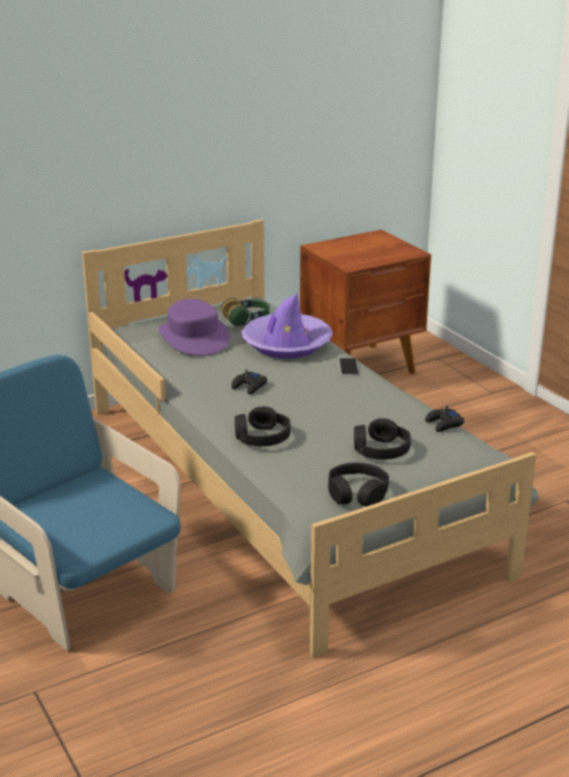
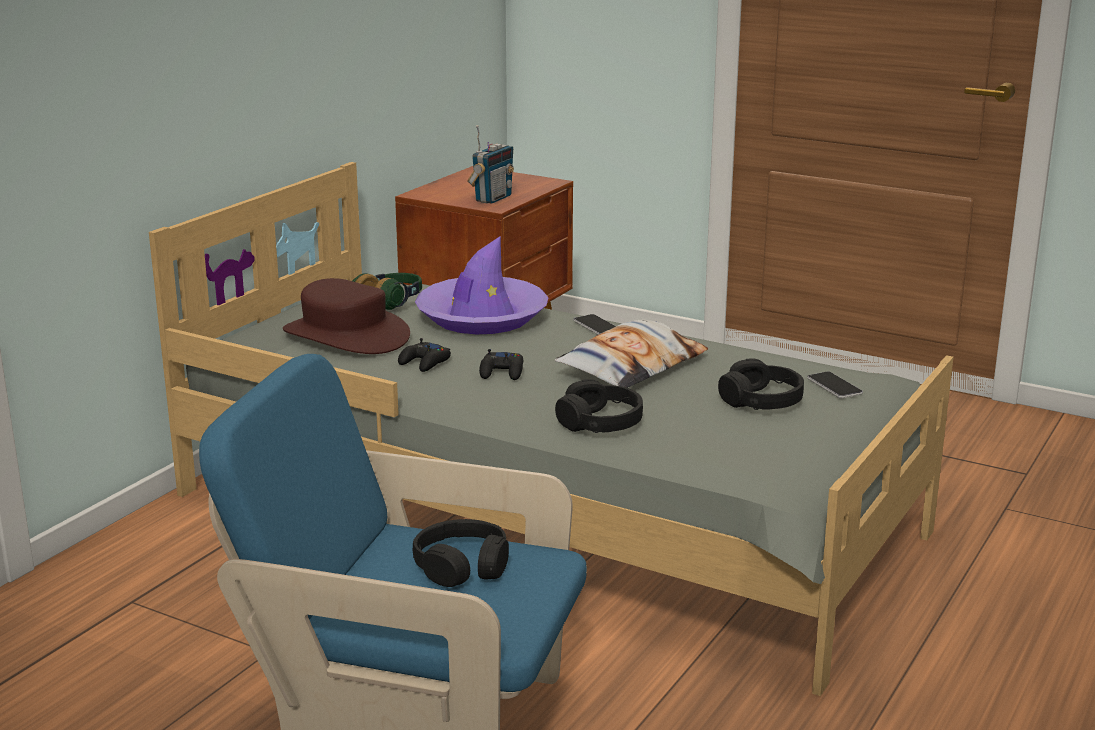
camera: 30 degrees left, 5 degrees down
(193, 338) = (345, 335): purple hat -> brown hat
(332, 403) = (632, 366): none -> pillow
(357, 259) = (492, 198): none -> radio
(357, 493) = (803, 451): black headphones -> black headphones (462, 566)
(444, 424) = (791, 358): black game controller -> black game controller (425, 362)
(444, 453) = (834, 386): none -> phone

